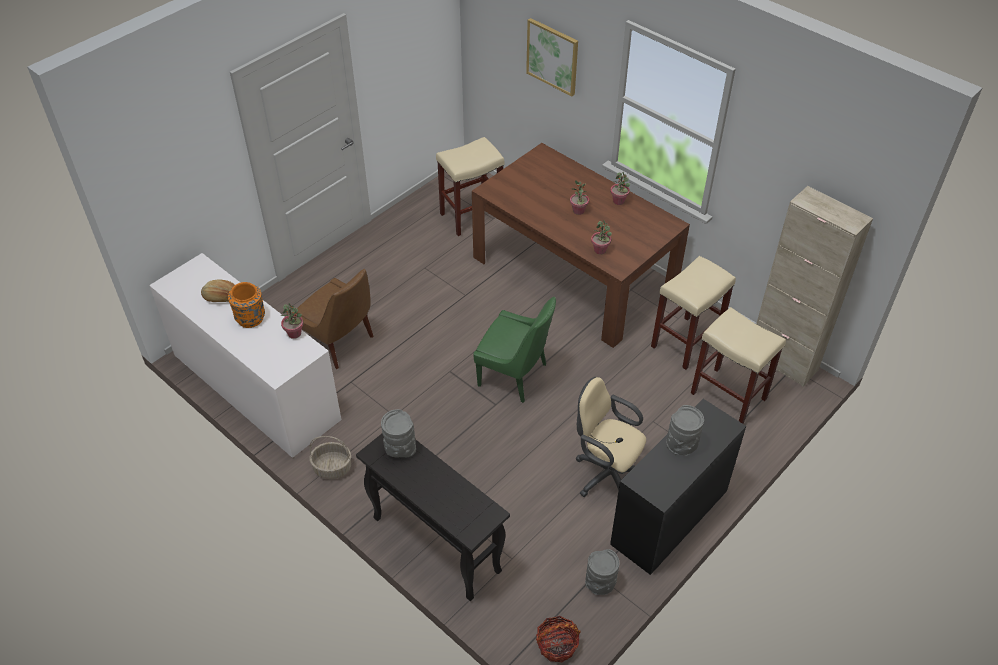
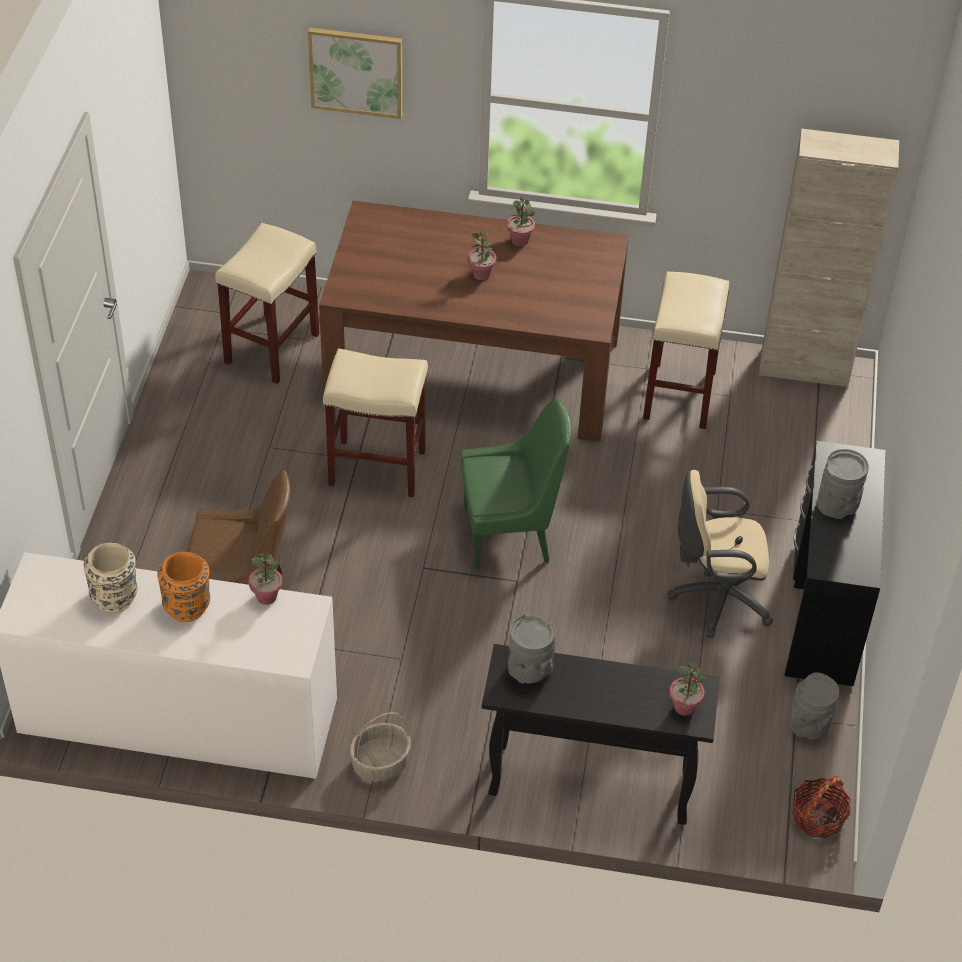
camera: 35 degrees left, 0 degrees up
(221, 297) = (115, 598): bread -> beige vase
(600, 250) = (551, 314): potted plant -> potted plant (684, 707)
(727, 395) = (775, 438): beige stool -> beige stool (375, 468)

